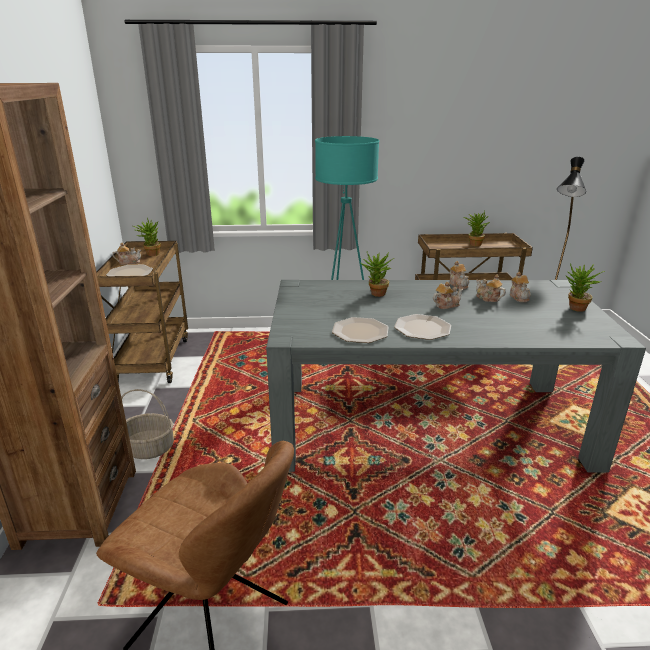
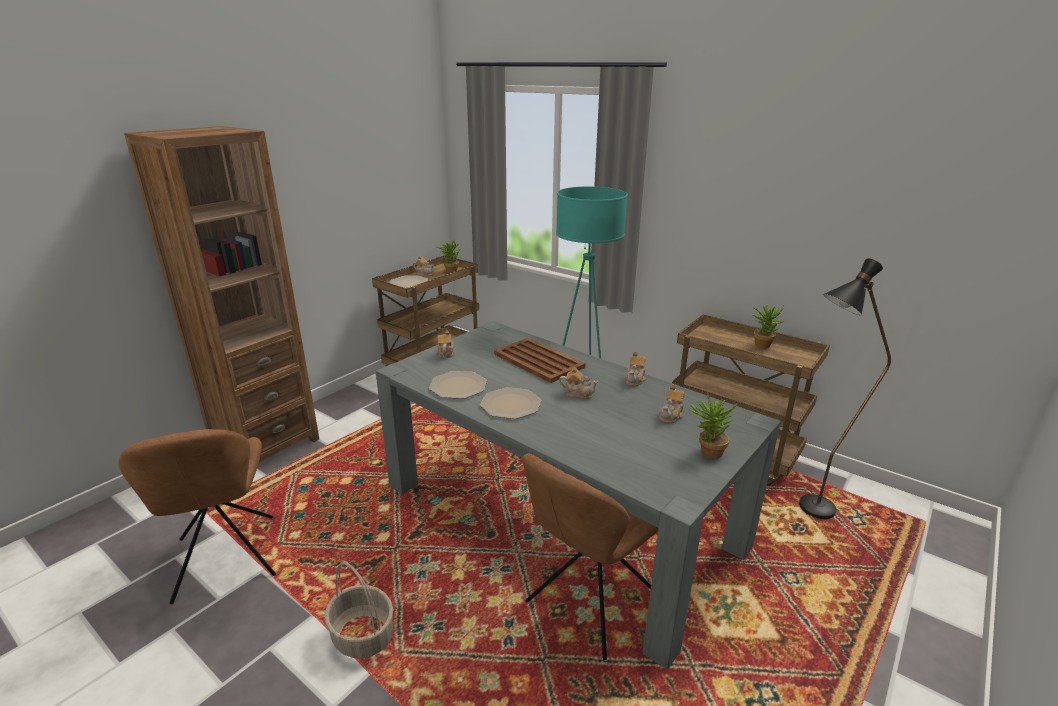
camera: 40 degrees right, 0 degrees up
(148, 449) = (344, 428): basket -> basket (362, 636)
(375, 294) = (538, 360): potted plant -> brown tray
(488, 298) = (634, 403): teapot -> teapot (445, 353)
(523, 463) = (590, 602): none -> brown chair

